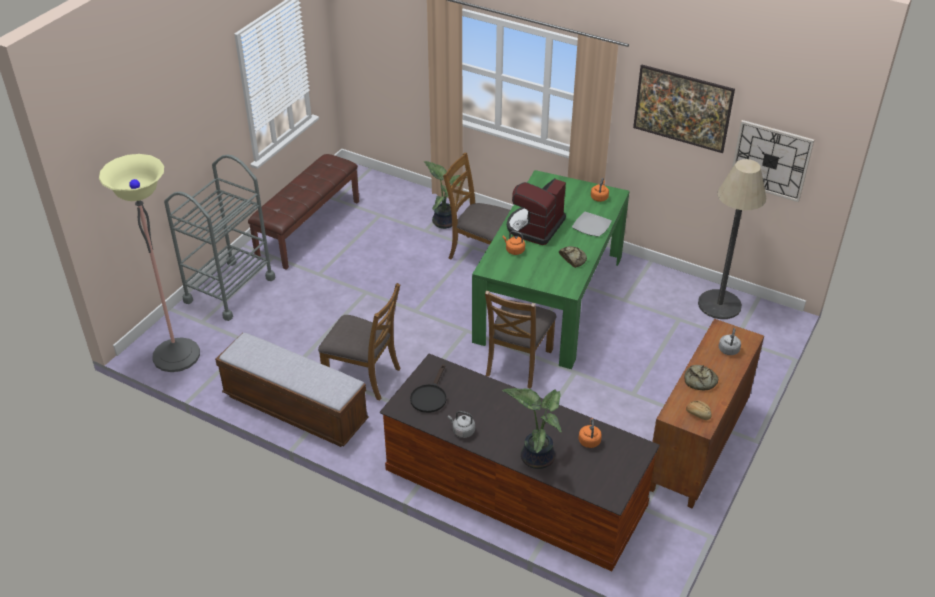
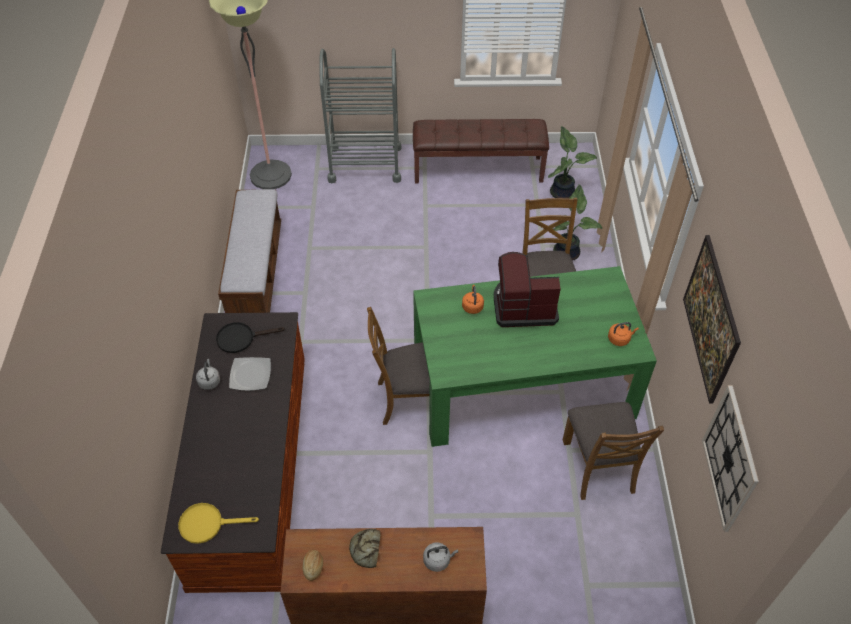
camera: 60 degrees right, 10 degrees up
(363, 376) = (320, 296): brown chair -> brown chair (599, 466)
(536, 456) = (205, 451): potted plant -> potted plant (563, 192)
(573, 258) = (496, 358): bread -> none
(589, 440) = (248, 486): orange kettle -> none
(591, 226) = (563, 351): plate -> plate (250, 374)
(610, 476) = (208, 524): none -> yellow frying pan
(719, 304) = (633, 546): floor lamp -> none

